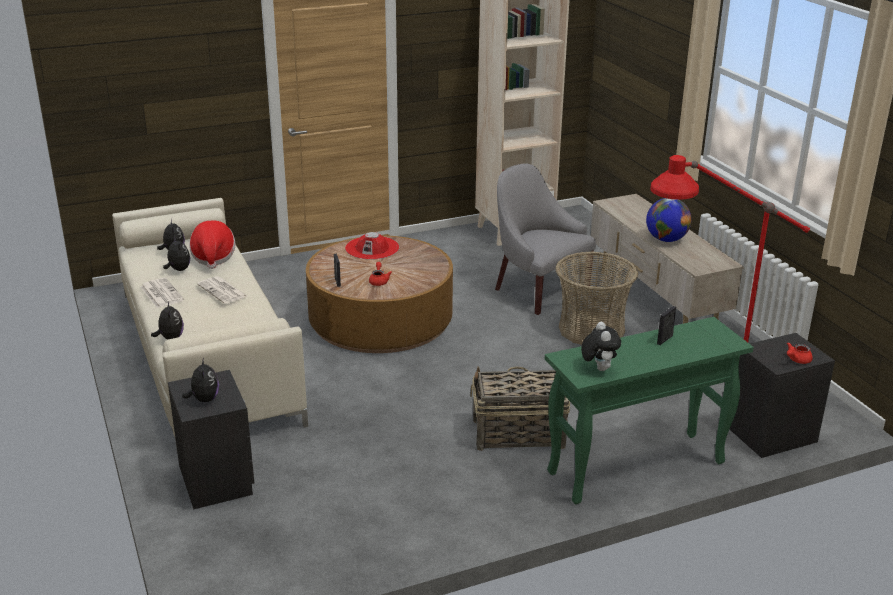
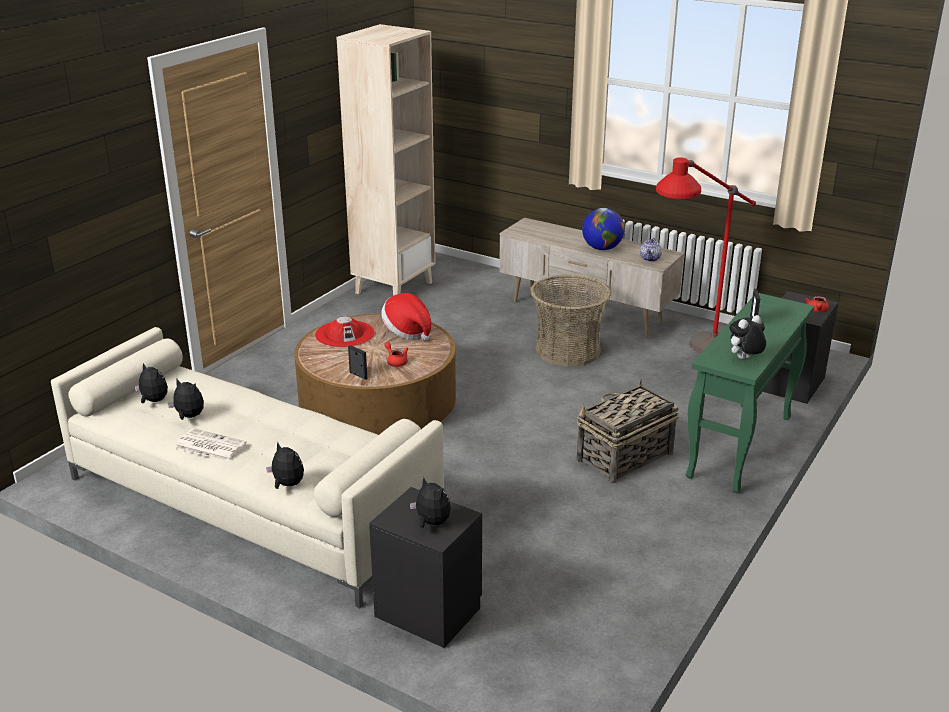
camera: 35 degrees left, 0 degrees up
(213, 257) = (209, 392): hat -> hat (407, 331)
(223, 291) = (271, 420): newspaper -> none
(538, 289) = (481, 332): grey armchair -> none
(598, 368) = (744, 359): plush toy -> plush toy turned 75 degrees counterclockwise
(699, 262) = (650, 259): none -> teapot

